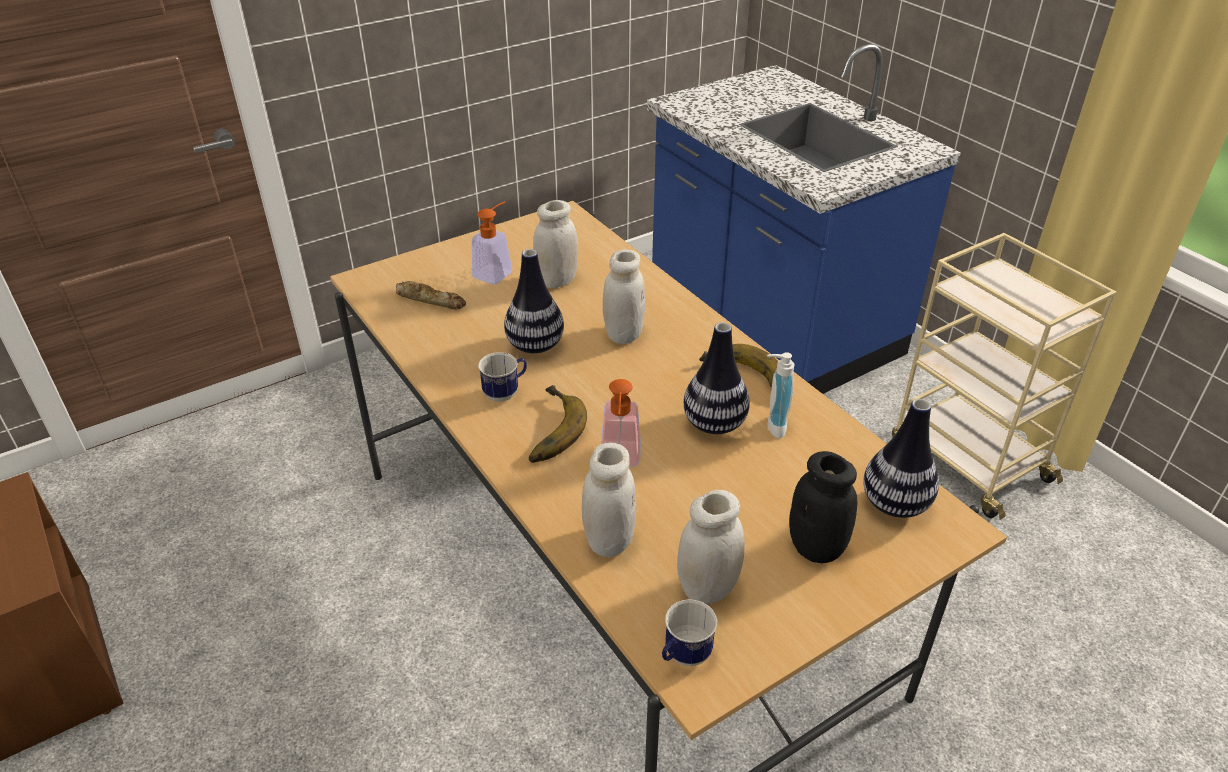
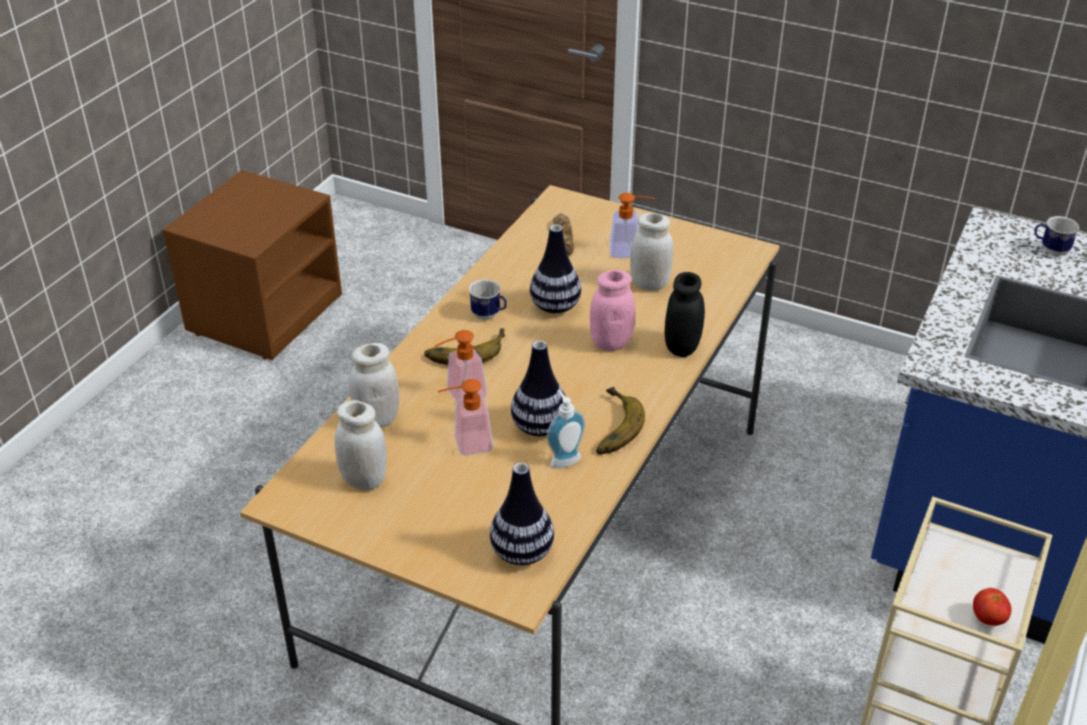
camera: 60 degrees right, 0 degrees up
(623, 334) = (611, 343): white jar -> pink jar
(683, 657) = (297, 488): mug -> mug (1050, 250)
(704, 485) = (466, 444): none -> soap dispenser
(816, 548) = (441, 521): black jar -> black jar (682, 347)
(1048, 303) = (988, 619): none -> tomato

